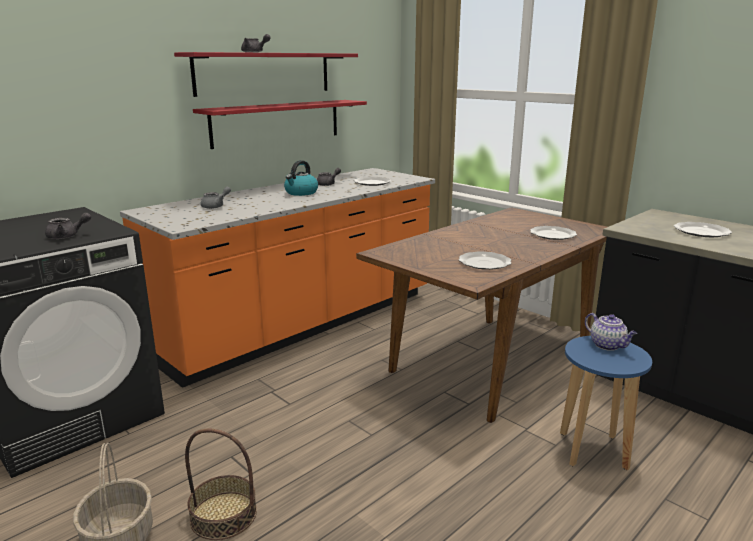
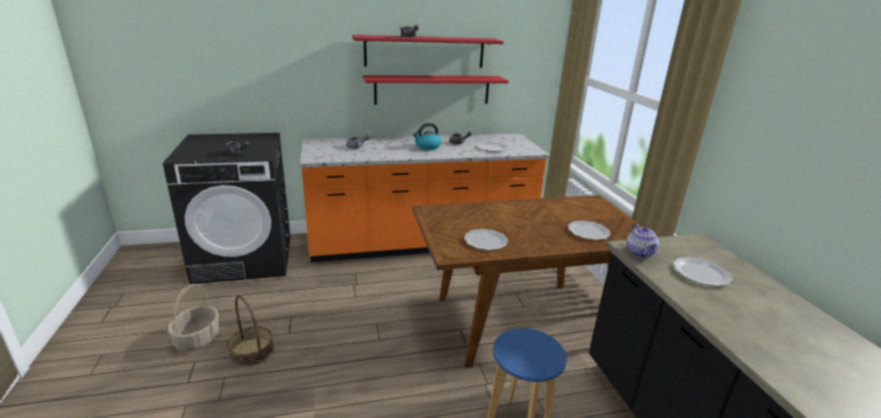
camera: 30 degrees right, 5 degrees up
(608, 345) = (540, 345): teapot -> teapot (640, 253)

